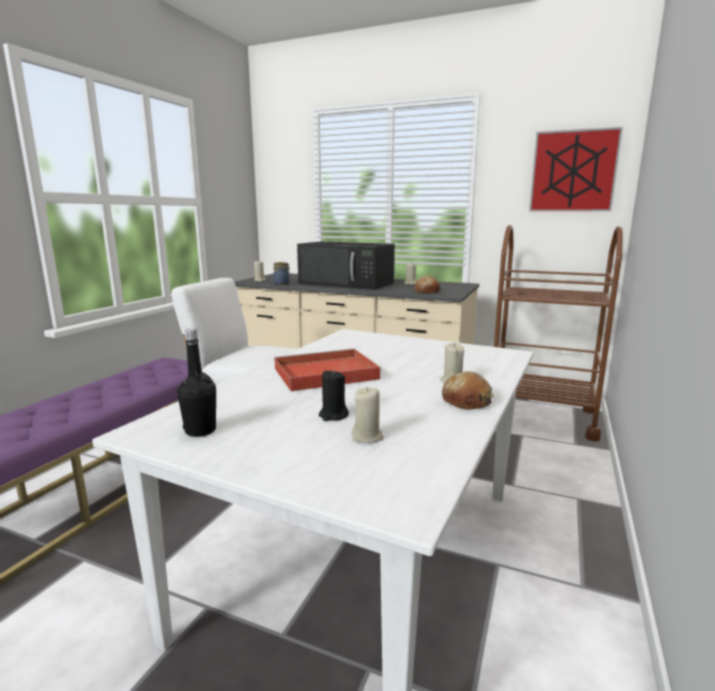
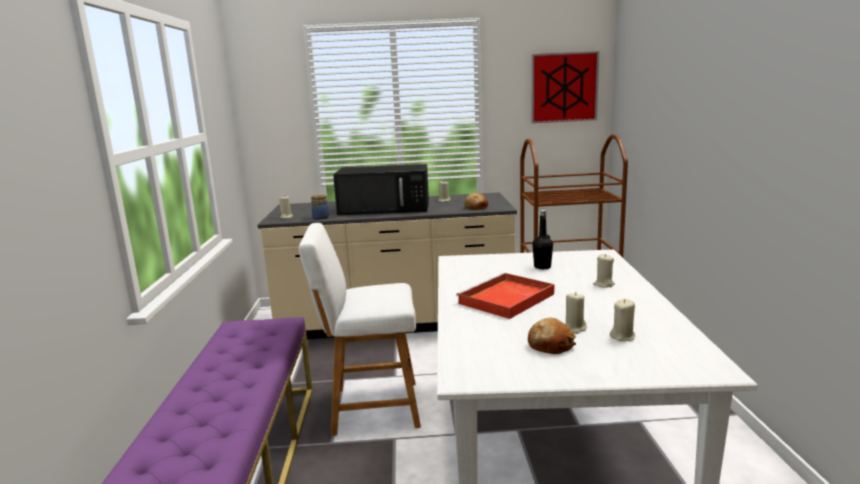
camera: 25 degrees left, 0 degrees up
(200, 431) = (507, 364): black bottle -> black bottle (542, 267)
(333, 415) = (574, 328): black candle -> beige candle
(467, 401) = (637, 297): bread -> bread (550, 345)

